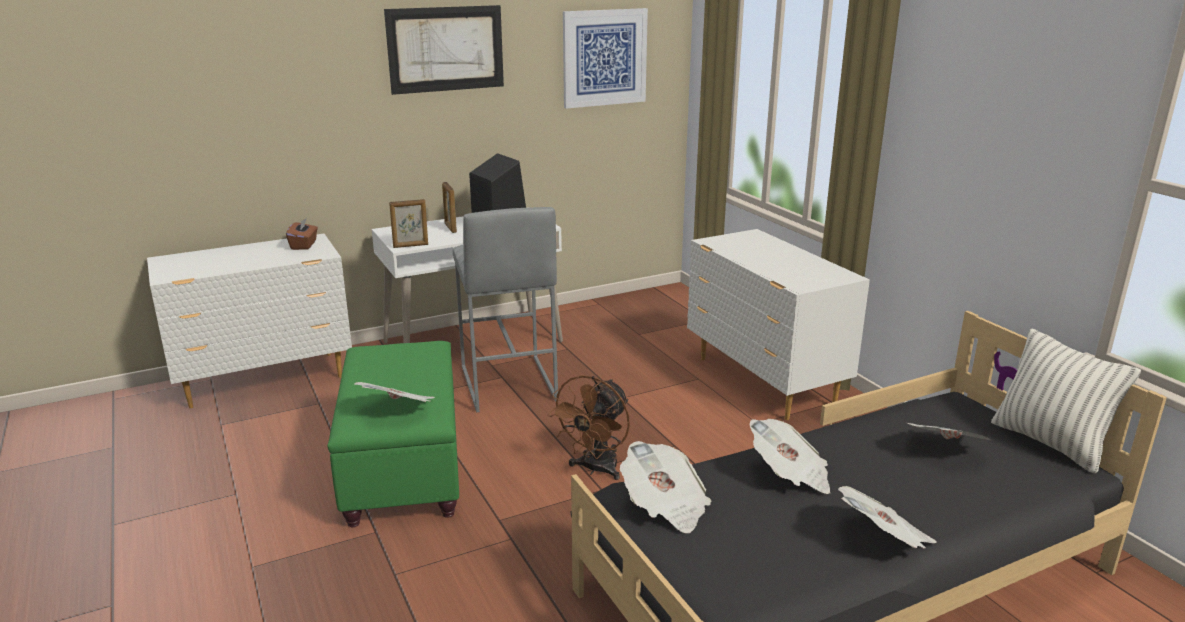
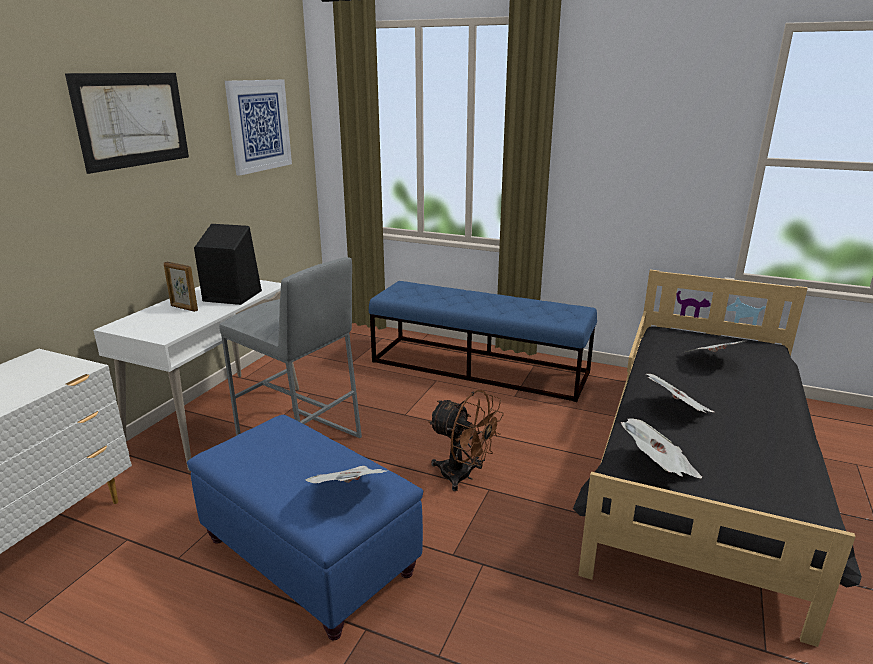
camera: 40 degrees left, 0 degrees up
(304, 245) = (36, 366): brown tissue box -> none
(403, 469) = (310, 557): green ottoman -> blue ottoman
(411, 246) = (172, 333): picture frame -> none
(595, 469) = (463, 476): brown fan -> brown fan turned 45 degrees counterclockwise
(764, 382) = (479, 367): white dresser -> blue bench
(884, 540) = (780, 425): newspaper -> none
(1049, 443) = (735, 338): pillow -> none

